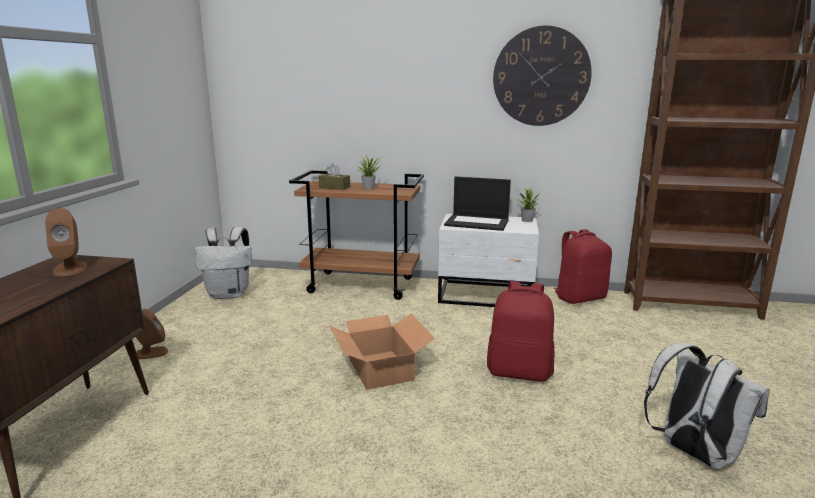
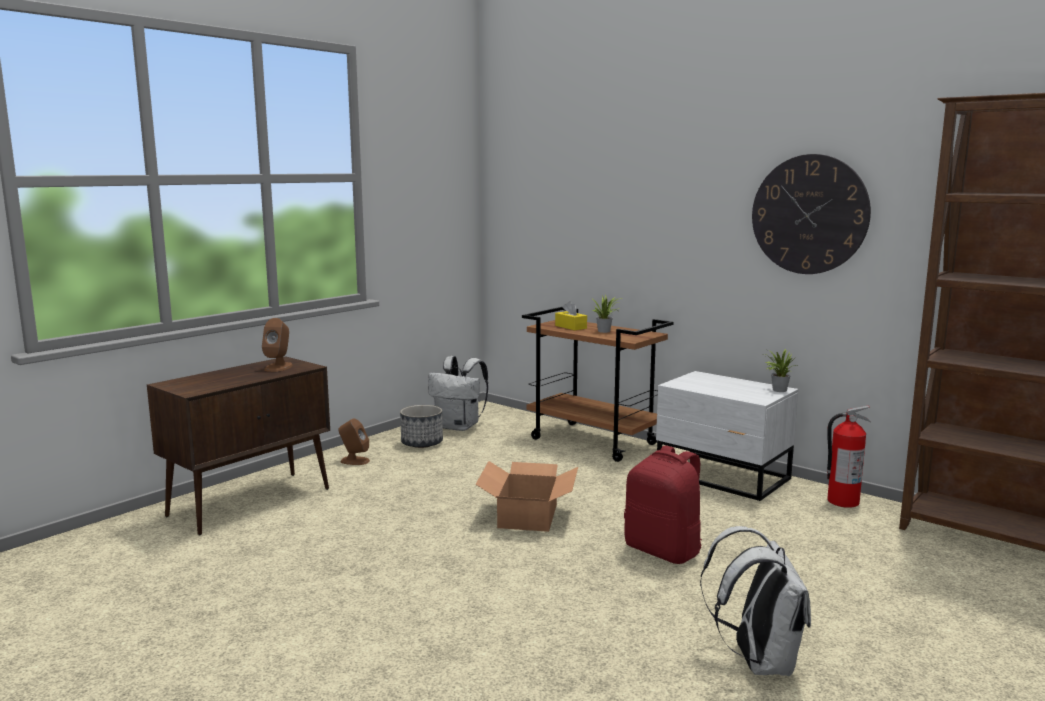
camera: 30 degrees right, 5 degrees down
(207, 318) = (422, 443): none -> planter
(334, 187) = (570, 327): brown tissue box -> yellow tissue box
(477, 222) = (713, 384): laptop -> none
(579, 298) = (842, 501): red backpack -> fire extinguisher

